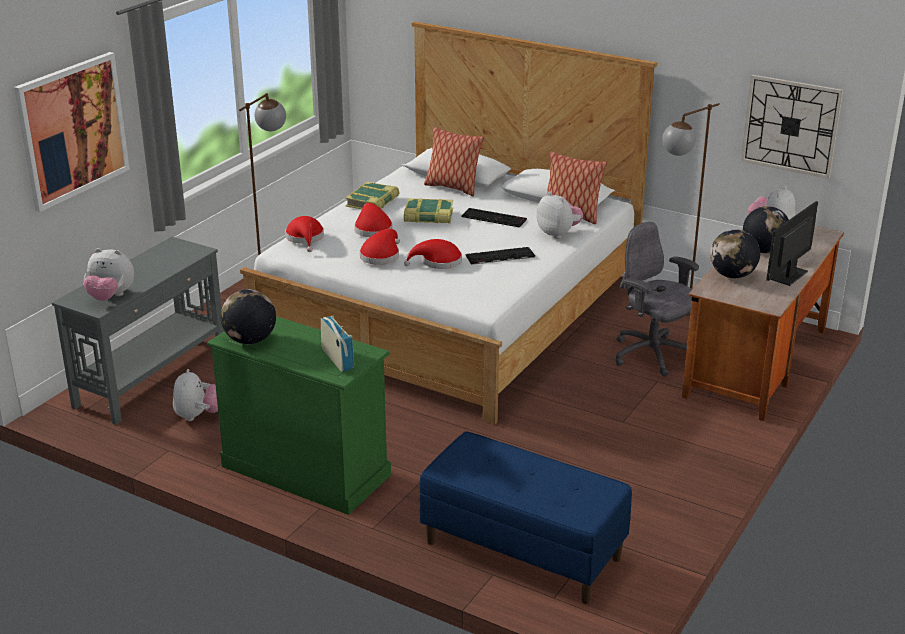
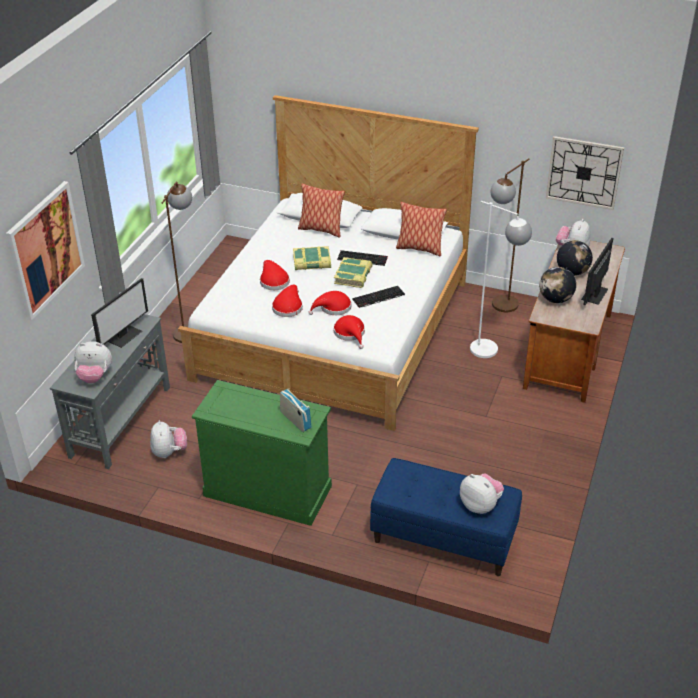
camera: 10 degrees left, 10 degrees up
(165, 262) = (124, 335): none -> monitor
(250, 340) = (223, 410): globe -> none
(305, 238) = (224, 296): red hat -> red hat (350, 333)
(373, 202) = (263, 251): book -> book (353, 276)
(558, 234) = (415, 269): plush toy -> plush toy (480, 505)
(652, 356) = (492, 353): grey office chair -> white floor lamp

